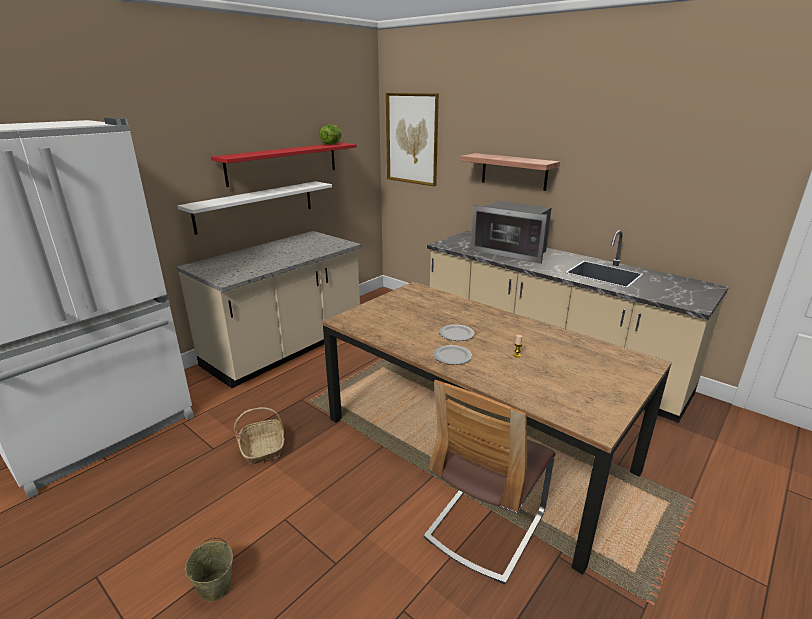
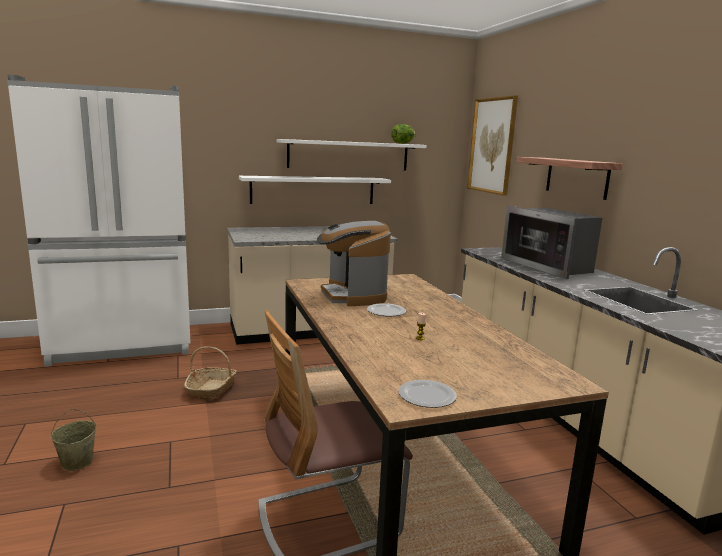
camera: 30 degrees right, 10 degrees down
(283, 163) = (349, 155): red shelf -> white shelf
(406, 323) = (352, 295): none -> coffee machine
(452, 357) = (353, 323): plate -> plate (427, 396)

